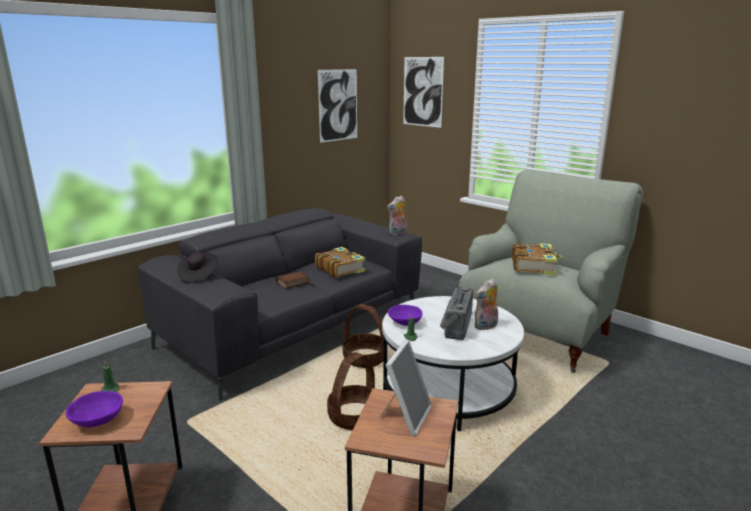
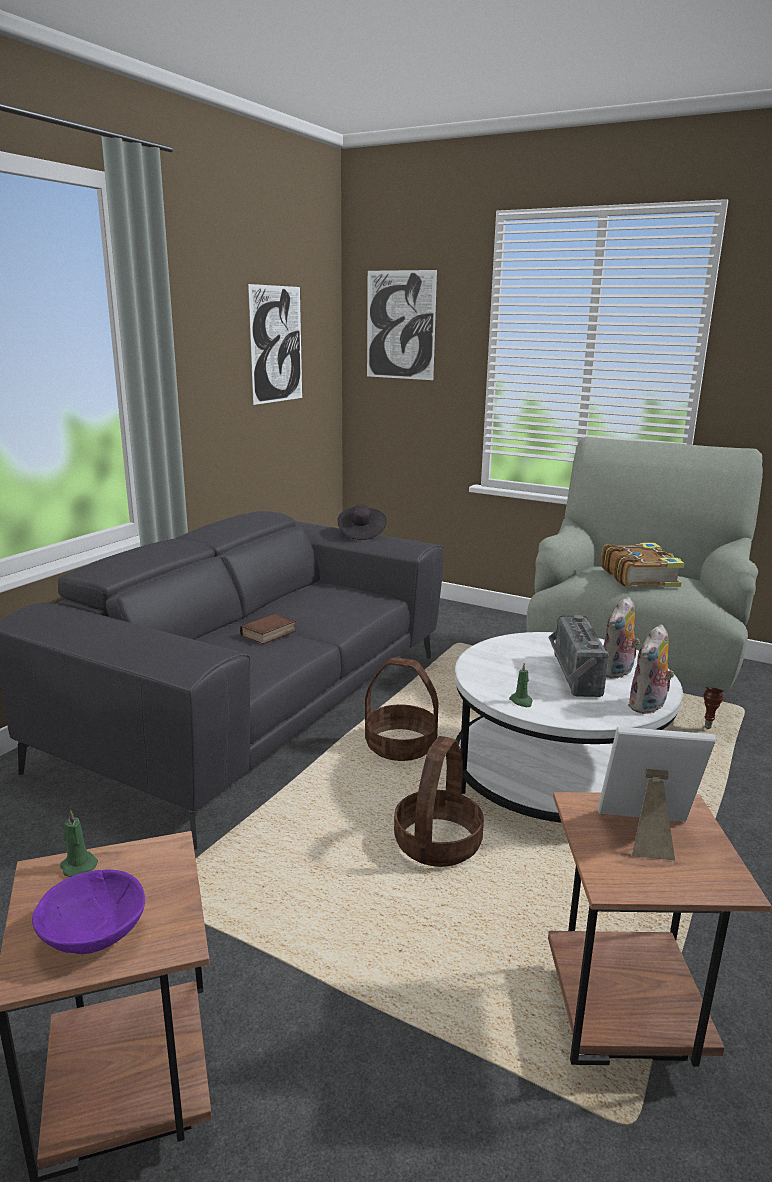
camera: 15 degrees left, 0 degrees up
(199, 275) = (128, 633): black hat -> black hat (361, 533)
(340, 269) = (331, 605): book -> none
(397, 233) = (408, 542): plush toy -> plush toy (648, 707)
(404, 323) = (494, 680): purple bowl -> none
(405, 416) = (645, 833): picture frame -> picture frame turned 90 degrees counterclockwise

